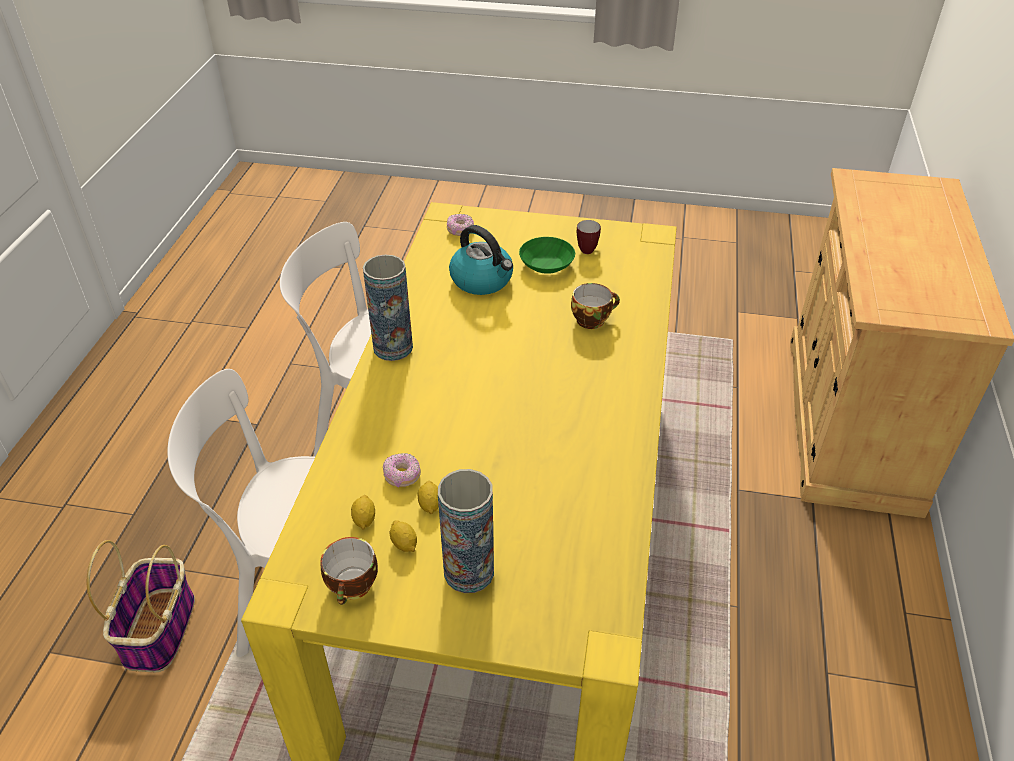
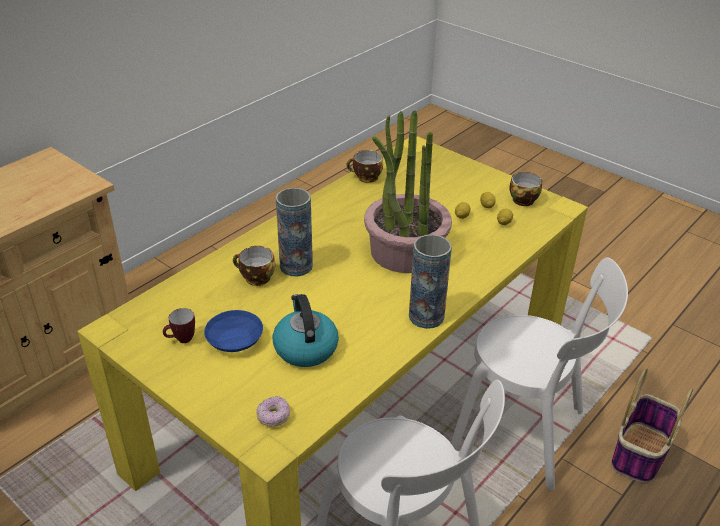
camera: 150 degrees left, 5 degrees down
(402, 476) = (470, 234): donut -> none
(466, 414) = (405, 251): none -> potted plant
(469, 572) = (459, 185): vase -> vase (296, 266)
(546, 265) = (236, 340): green bowl -> blue bowl
(617, 519) = (366, 178): none -> cup

